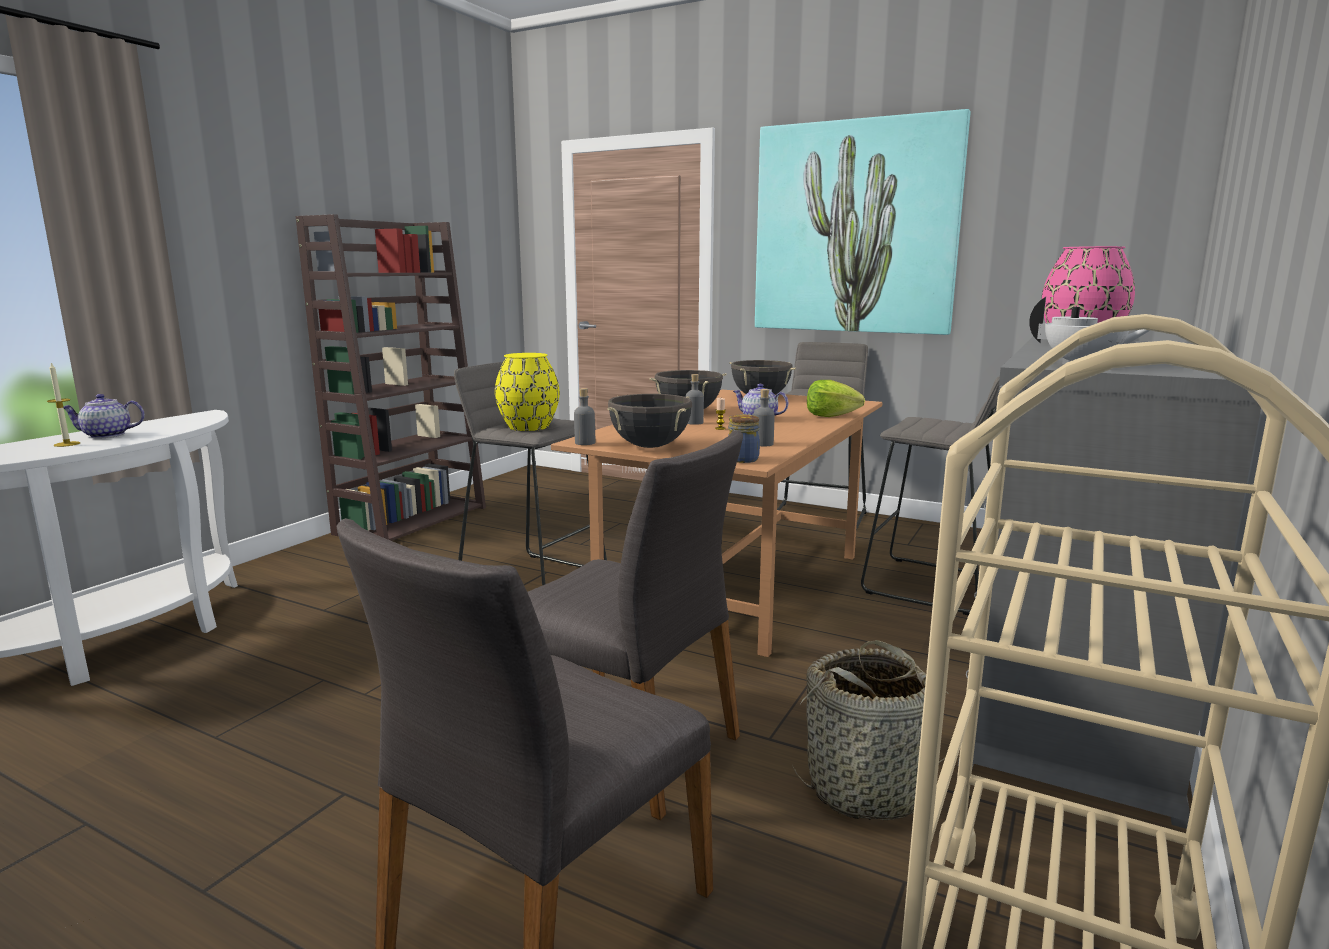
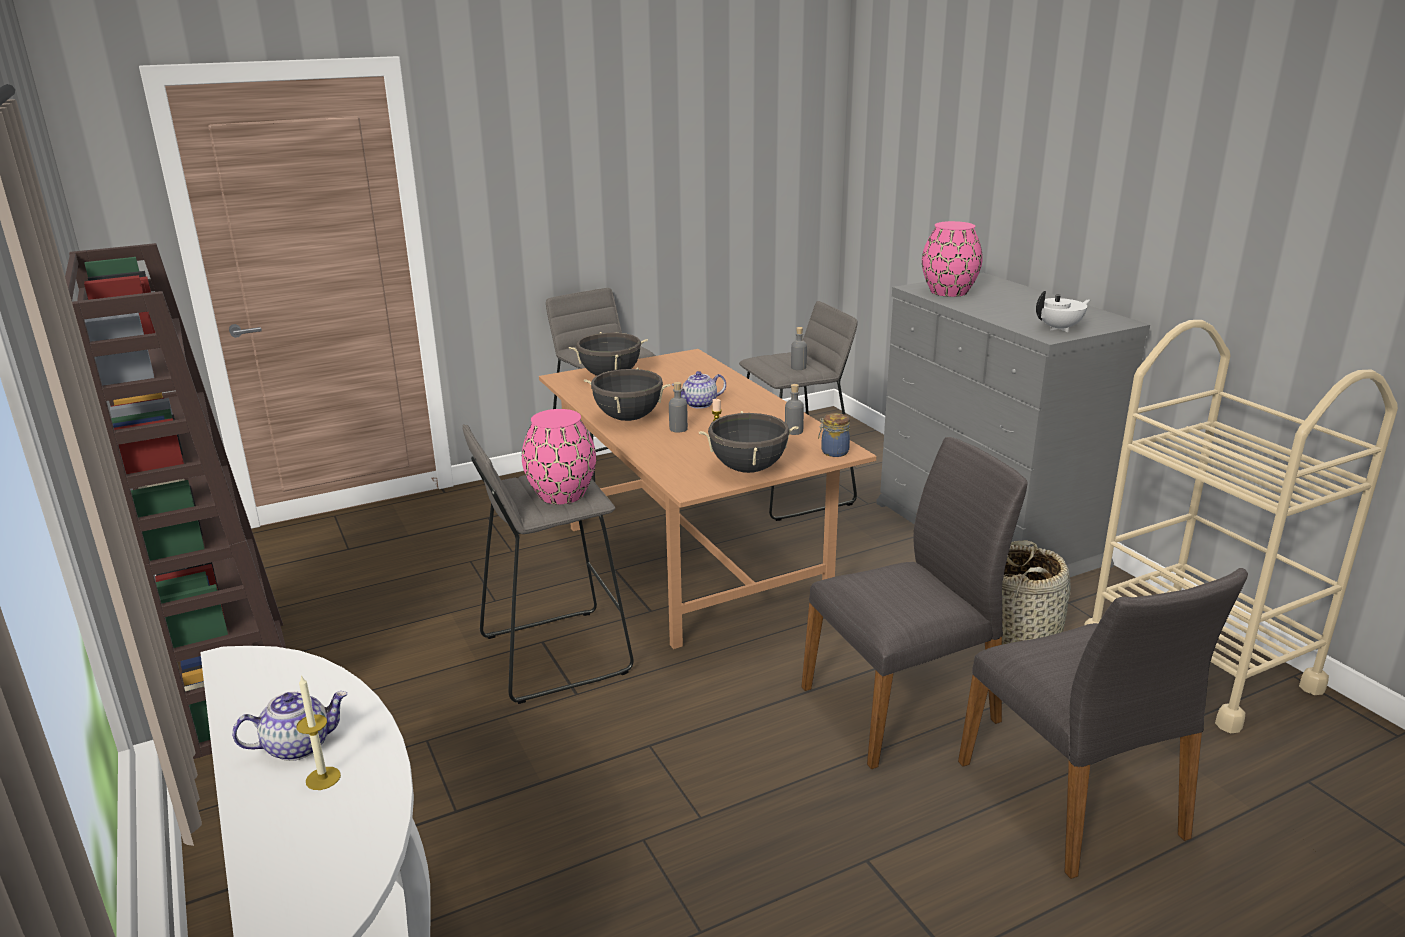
camera: 55 degrees left, 10 degrees up
(106, 435) = (298, 745): teapot -> teapot turned 135 degrees counterclockwise
(528, 427) = (562, 494): yellow vase -> pink vase
(585, 443) = (698, 488): grey bottle -> grey bottle (798, 367)
(830, 416) = (726, 380): lettuce -> none
(855, 228) = (583, 171): picture -> none

